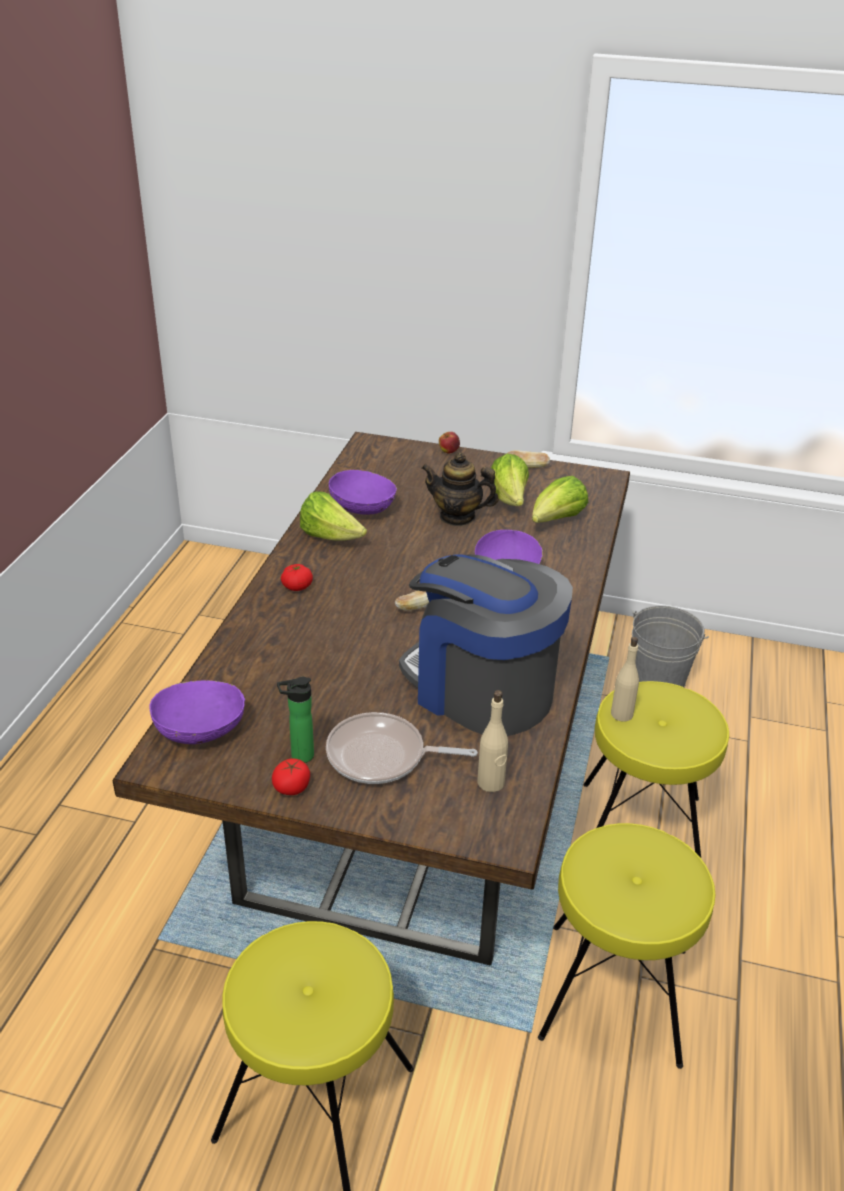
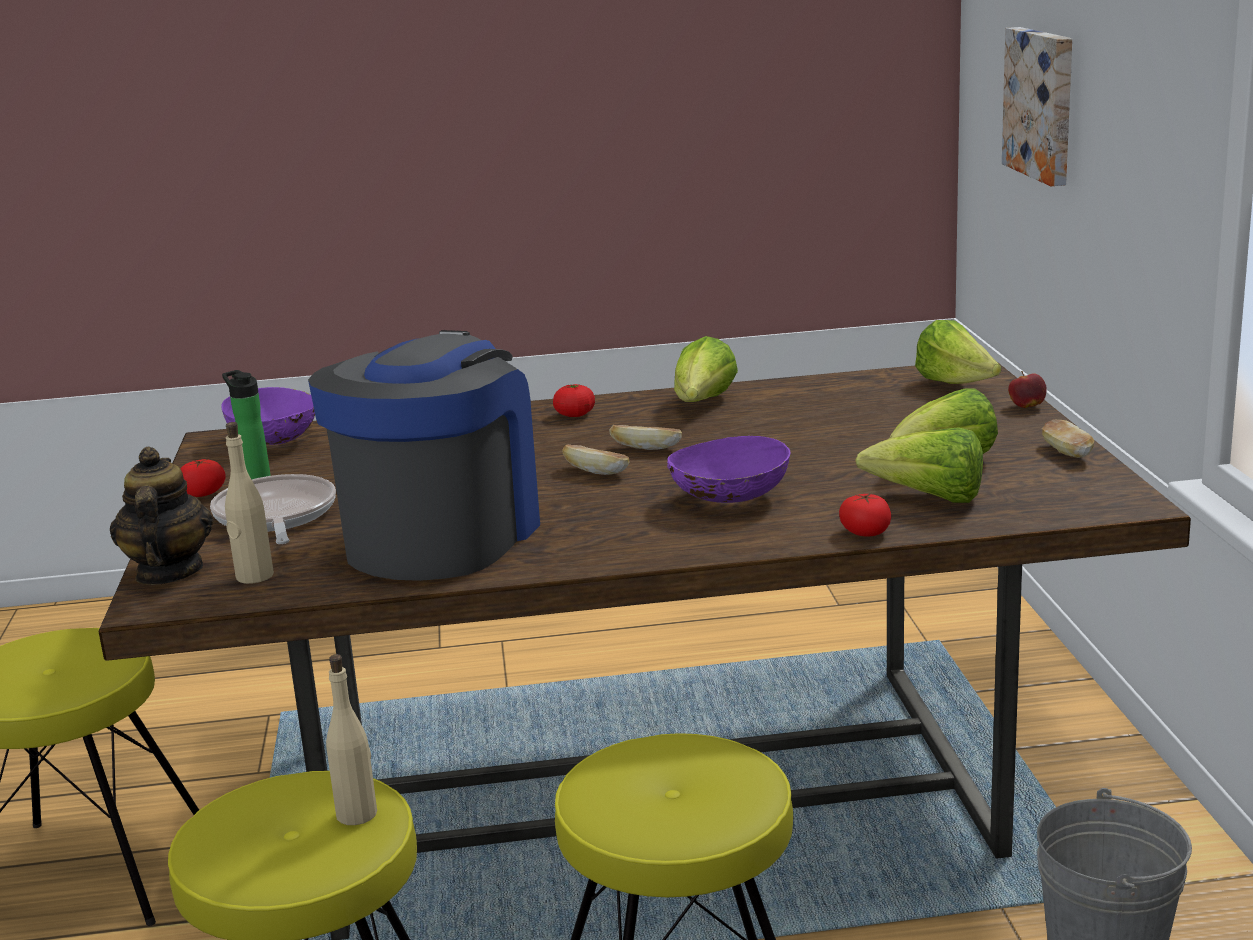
camera: 70 degrees right, 15 degrees down
(314, 262) = (1043, 104): none -> picture
(363, 508) = (794, 402): purple bowl -> none
(391, 456) = (956, 385): none -> lettuce
(393, 578) = (646, 448): none -> bread
(457, 517) = (847, 446): teapot -> teapot (168, 573)
(587, 551) = (865, 532): none -> tomato
(621, 714) = (653, 748): beige bottle -> beige bottle (357, 814)

